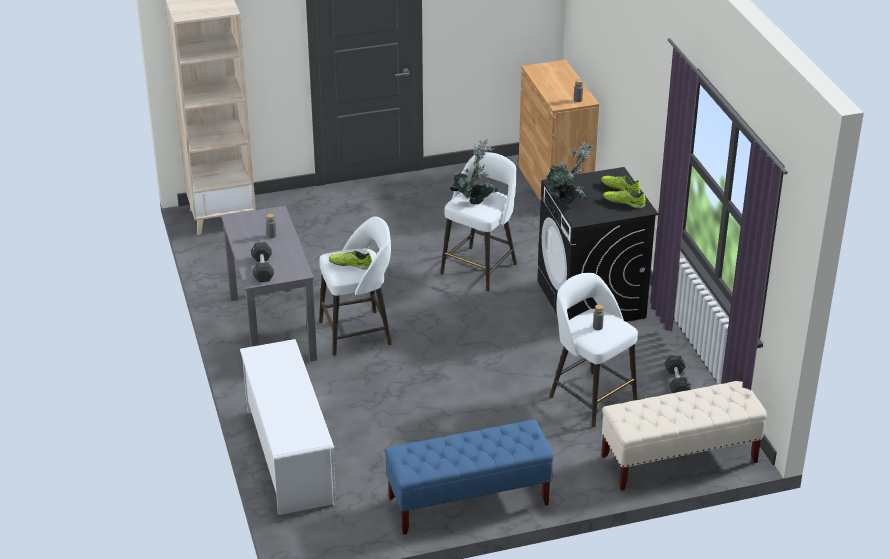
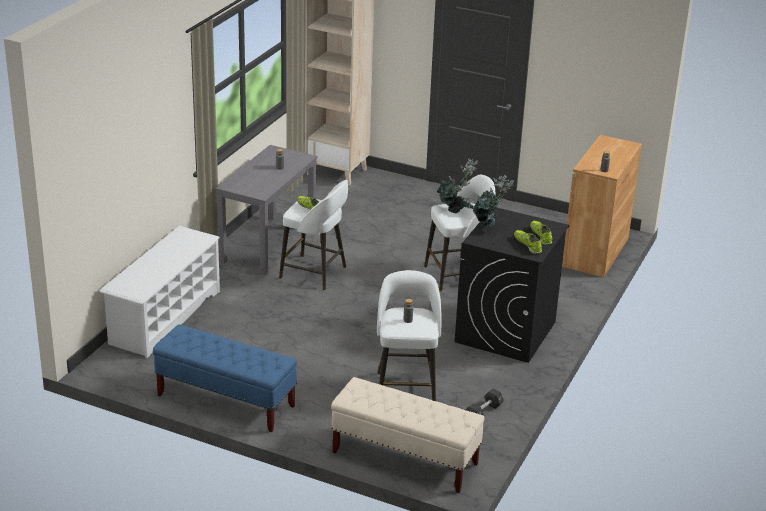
camera: 40 degrees right, 5 degrees down
(262, 269) = (243, 182): black dumbbell -> none

